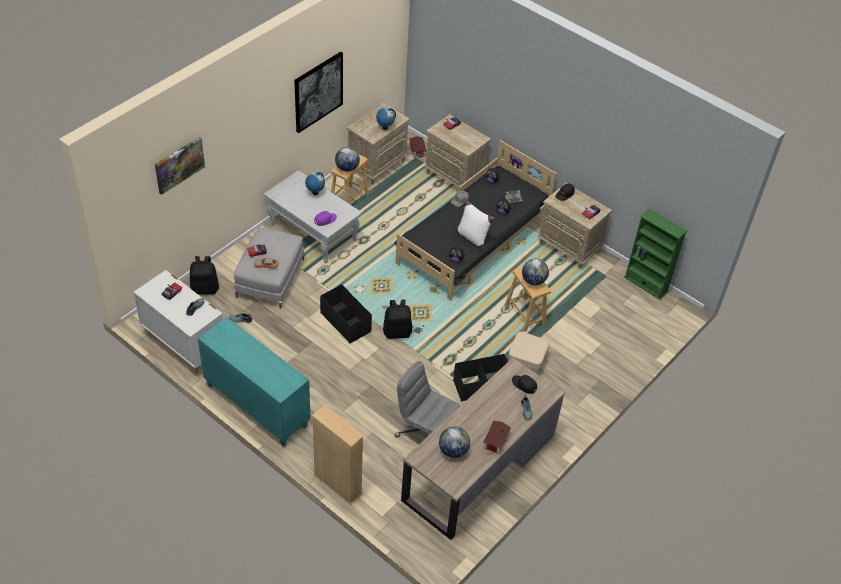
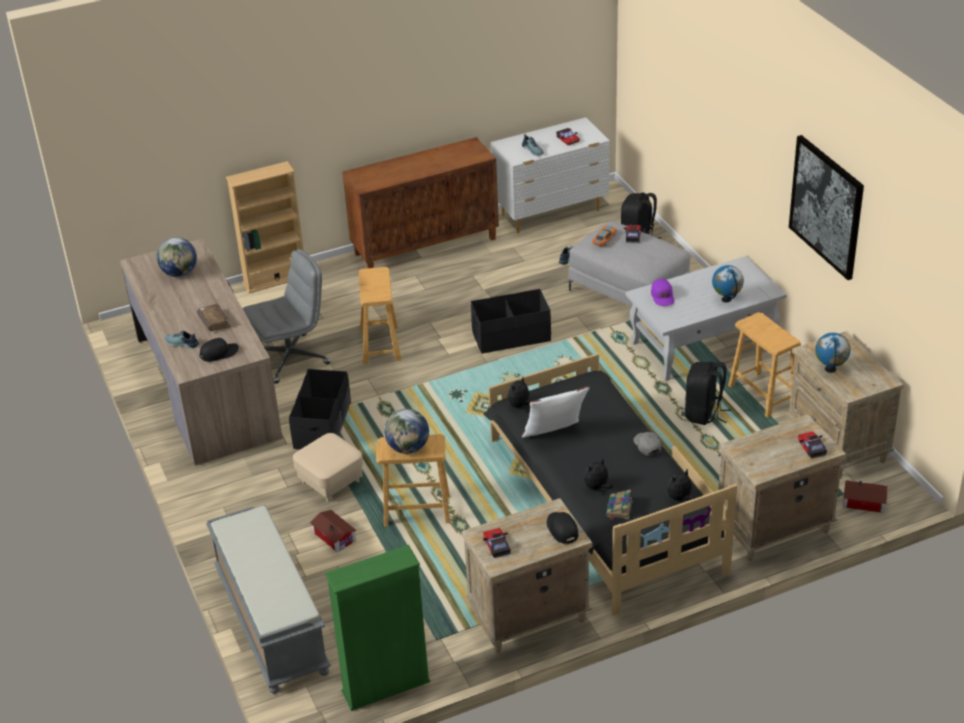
camera: 120 degrees right, 10 degrees down
(179, 165) = (679, 58): picture -> none
(256, 405) = (426, 246): turquoise cabinet -> brown cabinet
(347, 168) = (758, 327): globe -> none
(386, 387) = (380, 345): none -> brown stool
(397, 332) = (465, 376): black backpack -> black backpack (704, 413)
(495, 403) = (214, 322): none -> brown book
(495, 441) = (164, 306): toy house -> toy house (334, 535)
(640, 345) = (270, 621): none -> grey bench

